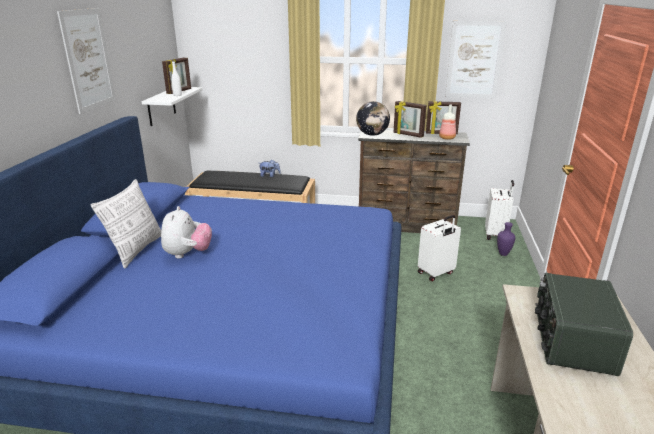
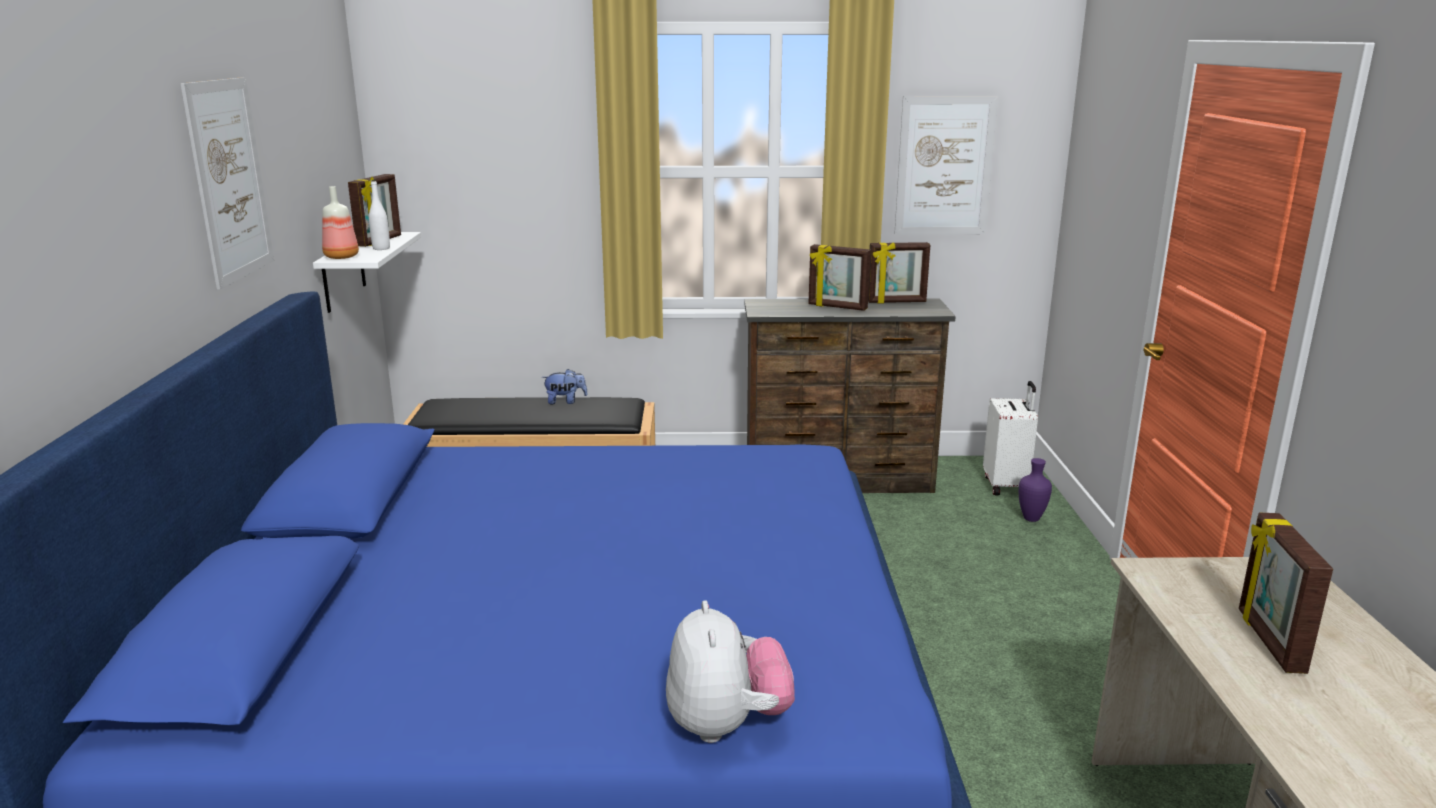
camera: 10 degrees left, 5 degrees down
(136, 250) = (372, 560): pillow -> none
(187, 254) = (483, 558): plush toy -> plush toy (727, 725)
(372, 134) = (771, 310): globe -> none
(436, 273) = (923, 564): white suitcase -> none
(447, 138) = (911, 309): bottle -> bottle (342, 257)
(571, 341) = (1268, 641): radio -> picture frame

